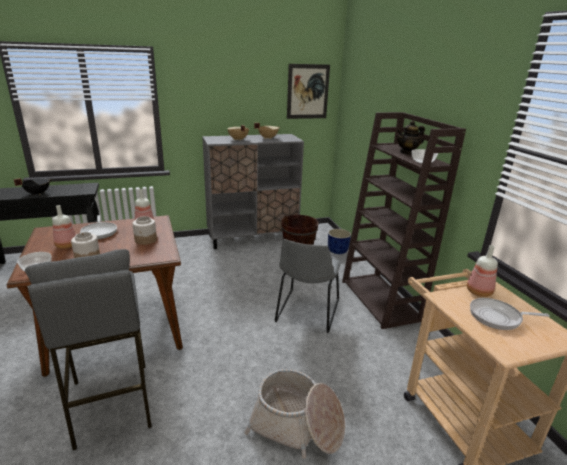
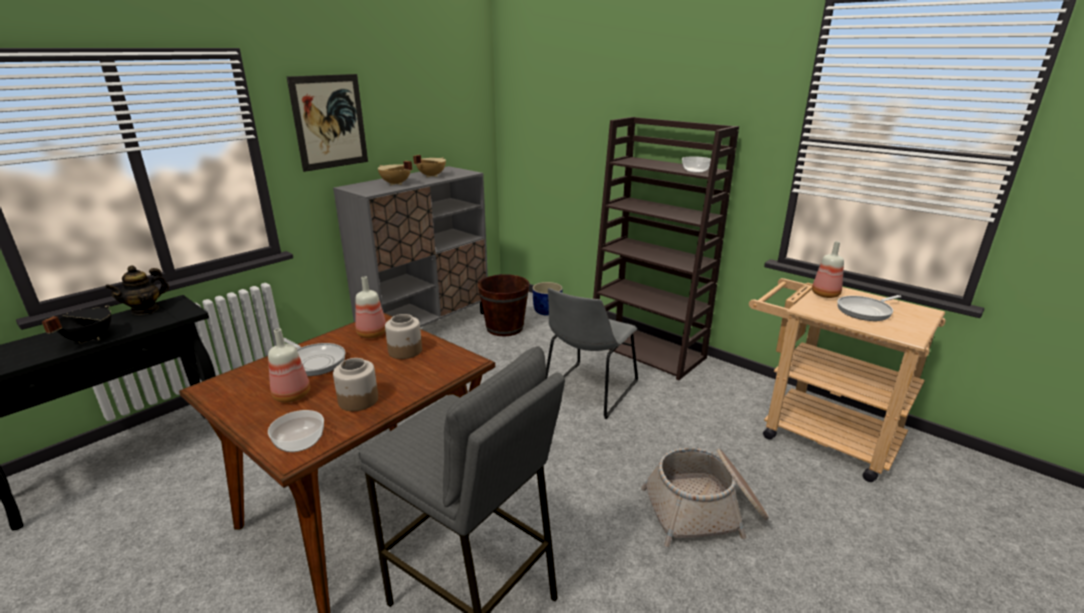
camera: 30 degrees left, 0 degrees up
(307, 312) = (588, 391): grey chair -> grey chair turned 45 degrees clockwise
(308, 91) = (460, 104): picture -> picture (329, 122)
(408, 152) = (661, 164): teapot -> teapot (145, 310)

